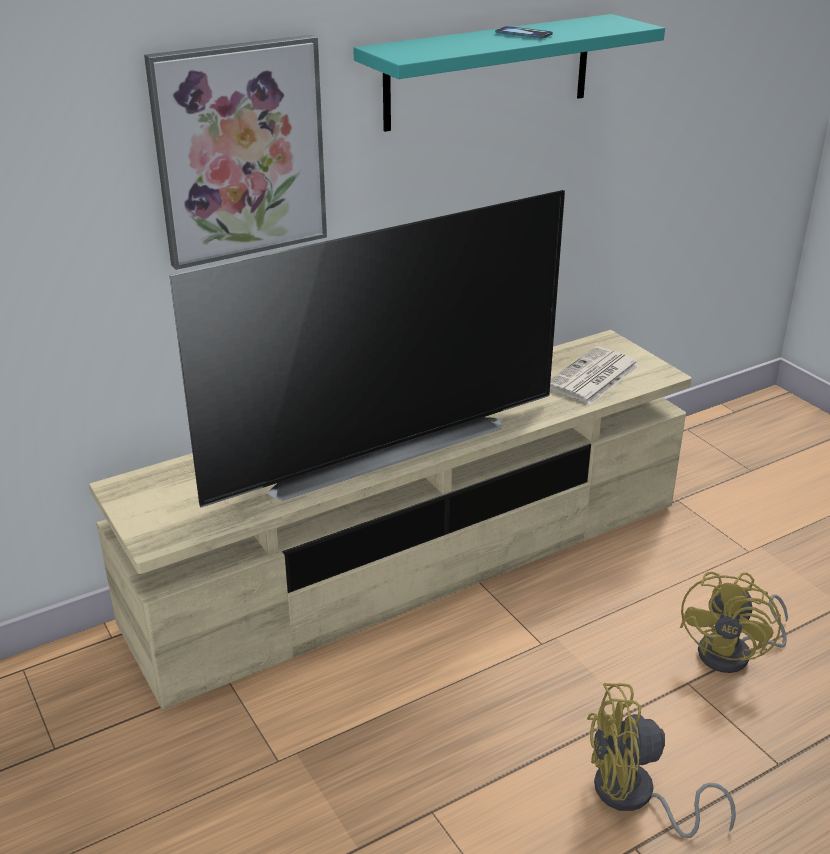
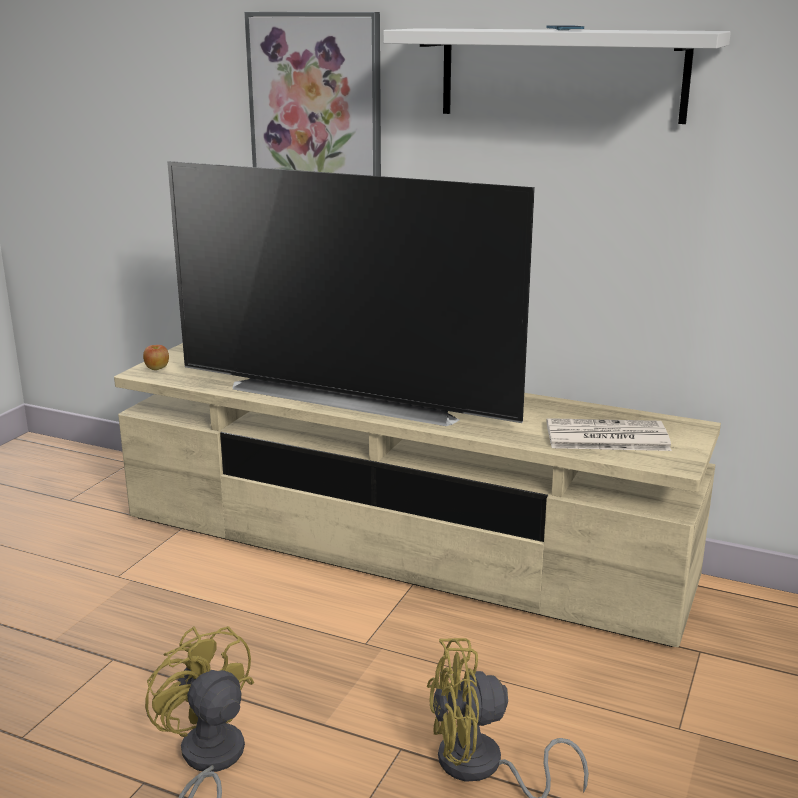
camera: 55 degrees right, 10 degrees down
(155, 527) = (157, 368): none -> apple
(489, 72) = (561, 74): turquoise shelf -> white shelf

